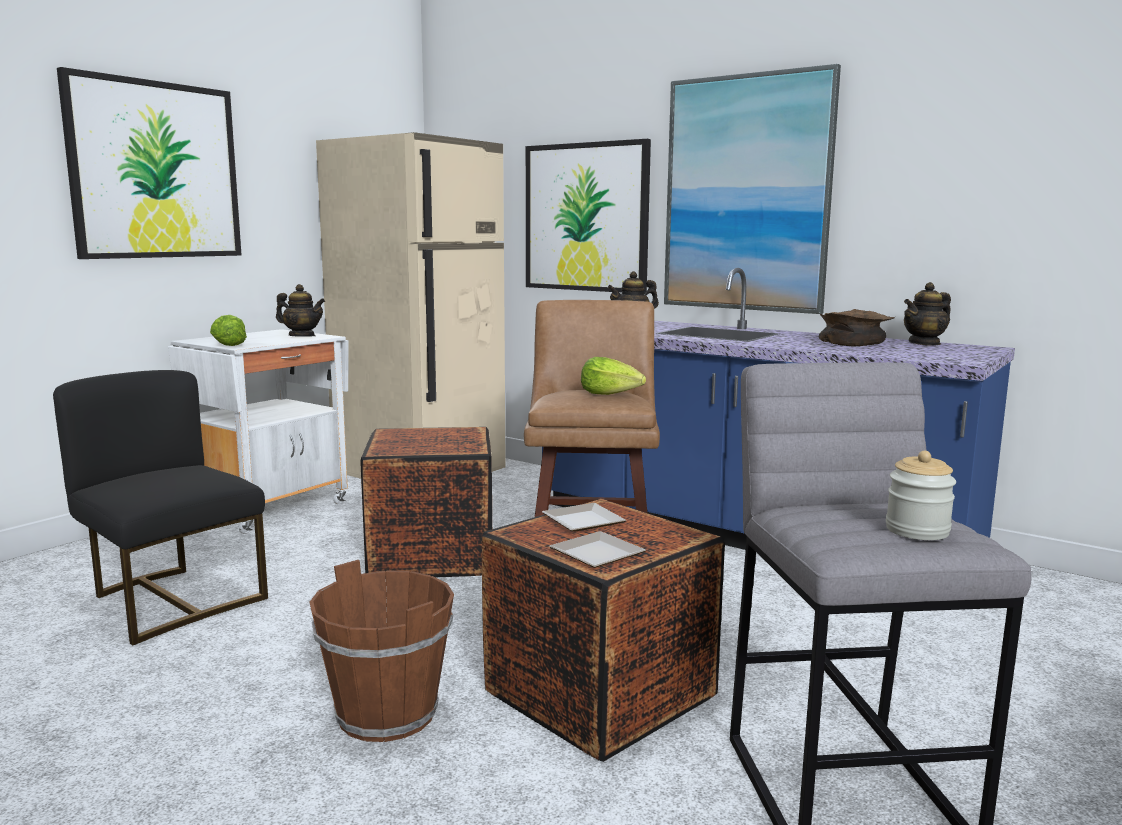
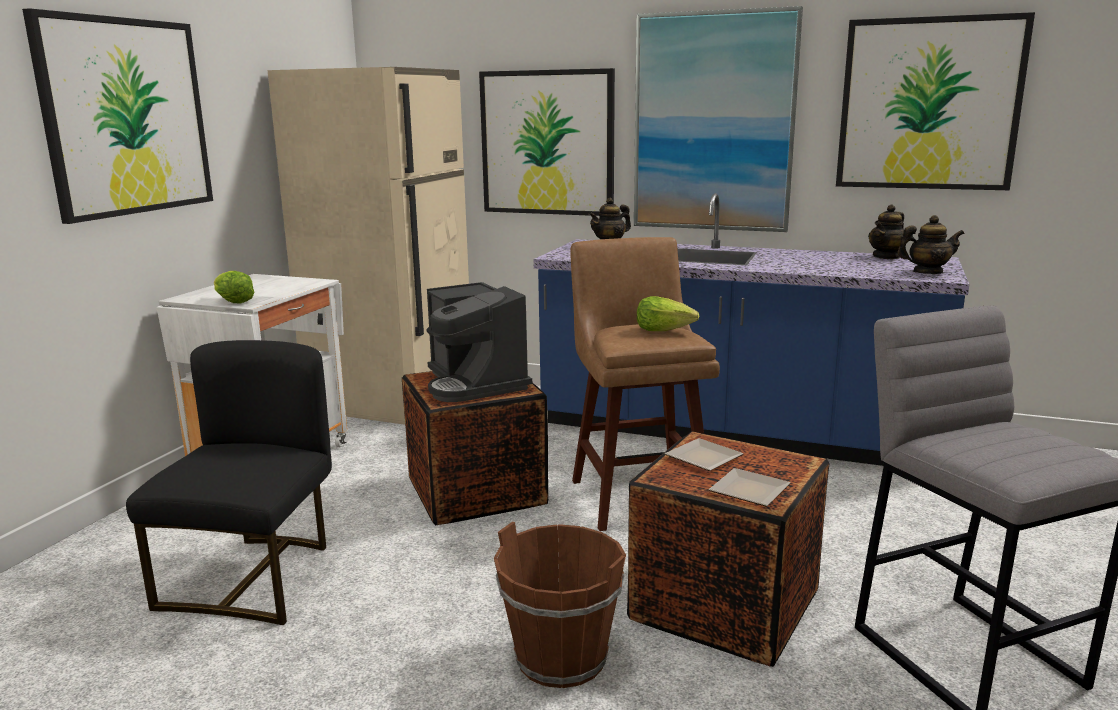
camera: 15 degrees left, 5 degrees up
(171, 600) = (255, 578): black chair -> black chair turned 75 degrees clockwise
(302, 336) = (293, 283): teapot -> teapot (927, 272)
(432, 441) = (475, 383): none -> coffee machine
(854, 343) = (833, 261): brown bowl -> none
(917, 530) = (1055, 451): jar -> none
(981, 169) = (928, 104): none -> picture

